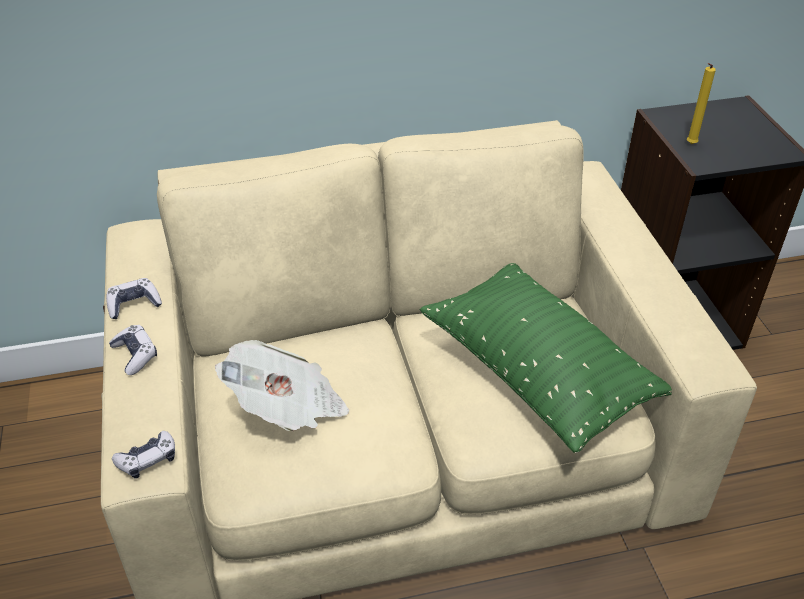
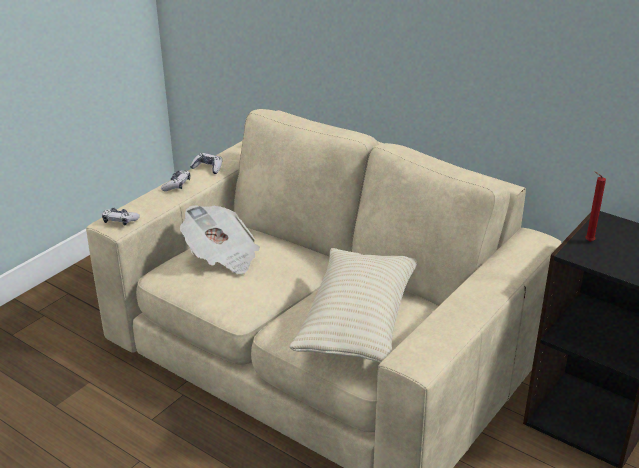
camera: 50 degrees right, 10 degrees down
(536, 372) = (358, 322): green pillow -> beige pillow
(690, 145) = (587, 241): yellow candle -> red candle

